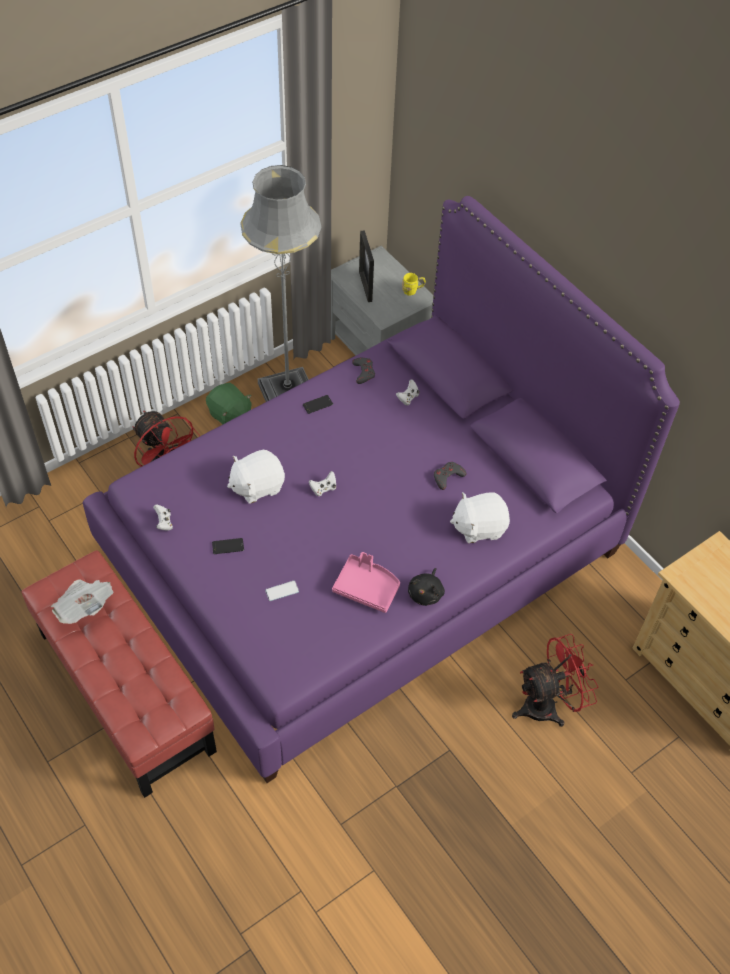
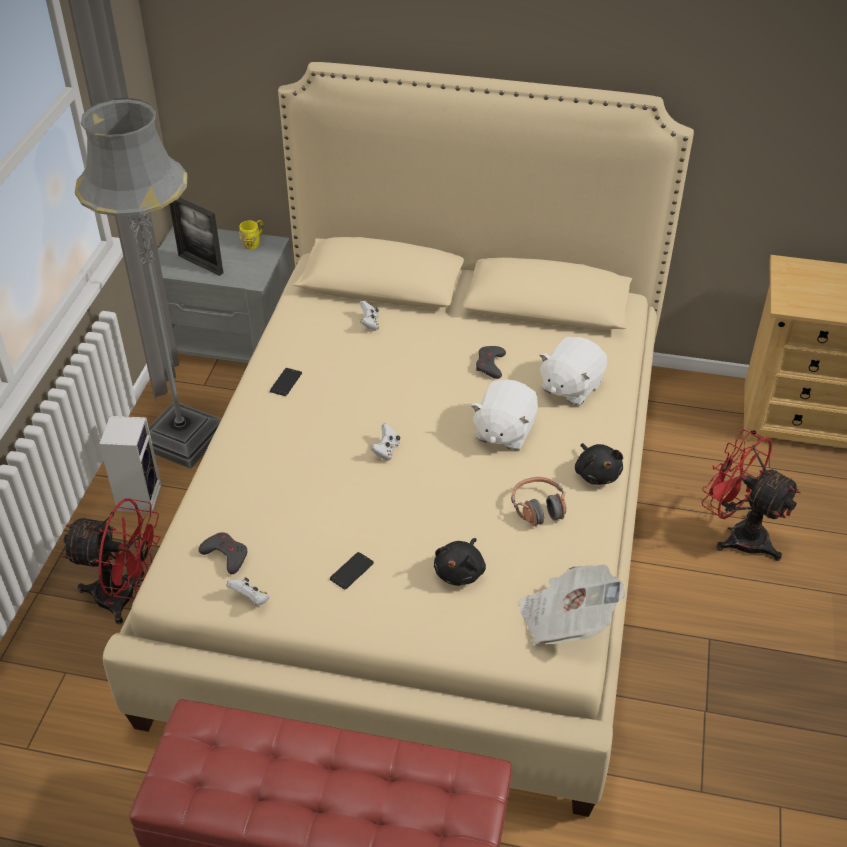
camera: 40 degrees left, 10 degrees down
(84, 608) = (238, 769): newspaper -> newspaper (566, 620)
(229, 415) = (139, 496): green plush toy -> speaker
(257, 486) = (314, 493): white plush toy -> white plush toy (503, 431)
(282, 591) = (460, 571): phone -> black plush toy
(361, 550) = (422, 525): purple bed -> beige bed
(363, 372) = (298, 328): grey game controller -> grey game controller (225, 555)
(367, 587) = (538, 507): pink tray -> headphones
(547, 705) = (738, 534): red fan -> red fan turned 75 degrees counterclockwise

